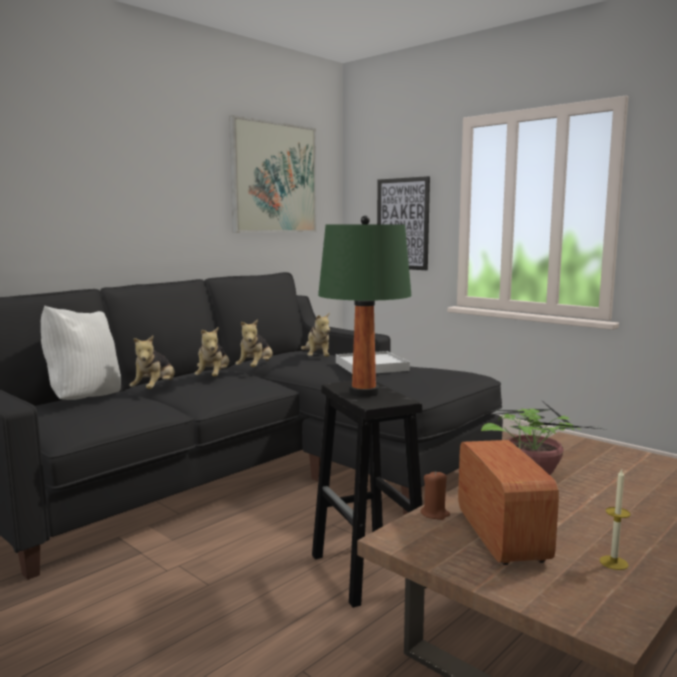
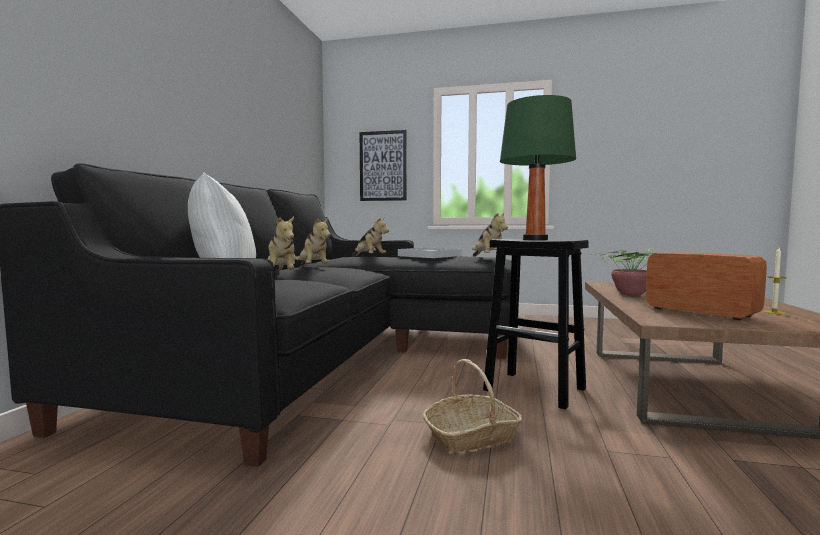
camera: 30 degrees left, 5 degrees down
(211, 607) = (471, 436): none -> basket
(256, 368) = (338, 262): plush toy -> plush toy (487, 258)
(274, 178) = (289, 118): picture -> none
(435, 514) = (641, 311): brown candle -> none

